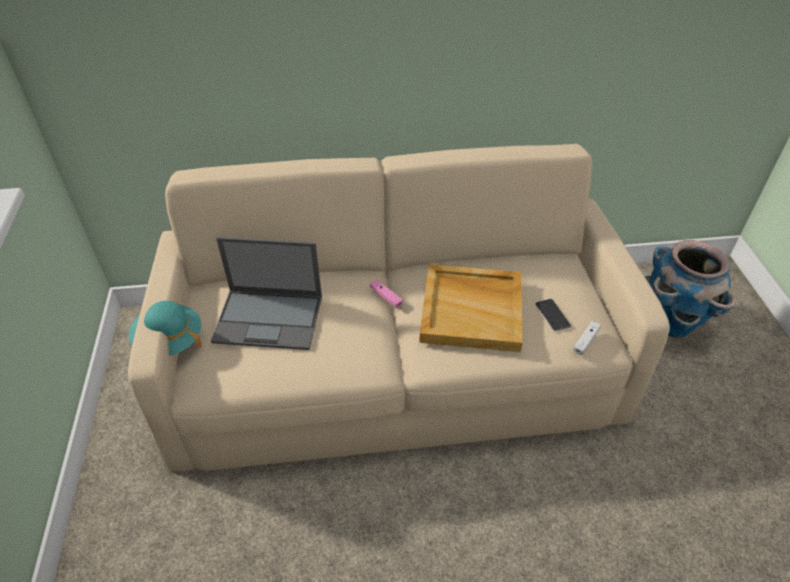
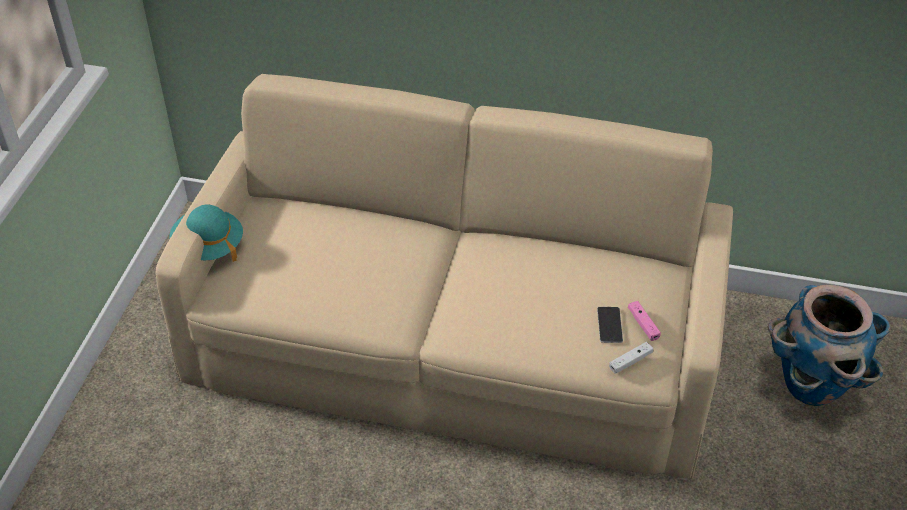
camera: 20 degrees right, 0 degrees up
(270, 319) = (312, 250): laptop -> none
(386, 297) = (442, 259): pink game controller -> pink game controller (643, 324)
(472, 310) = (525, 296): beige tray -> none

